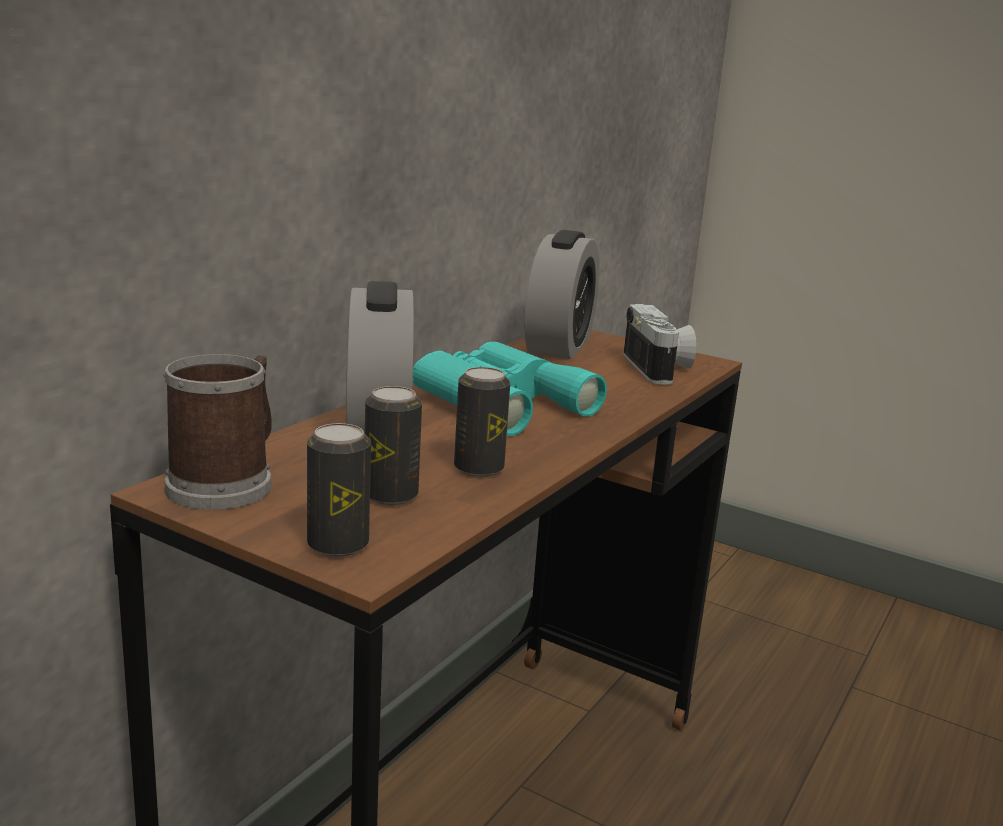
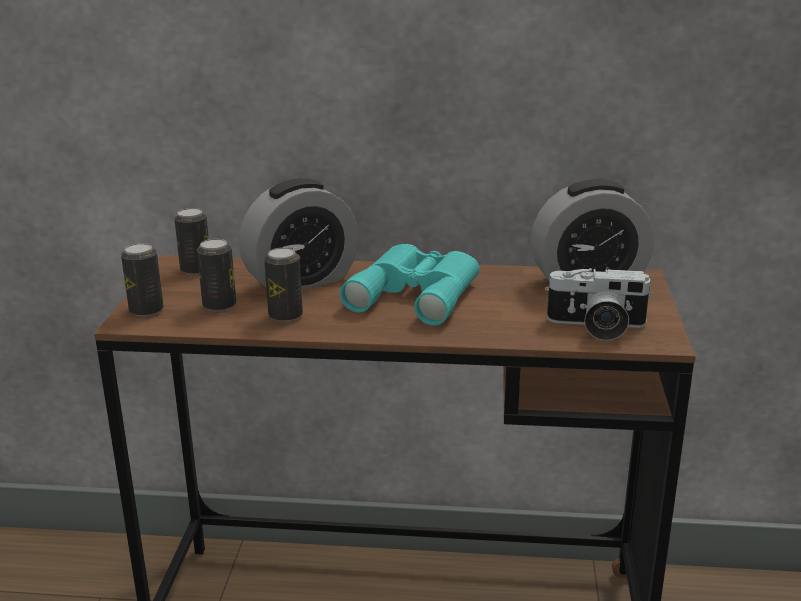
camera: 65 degrees right, 5 degrees up
(227, 483) = (196, 270): mug -> can
(660, 369) = (596, 327): camera -> camera turned 45 degrees clockwise

